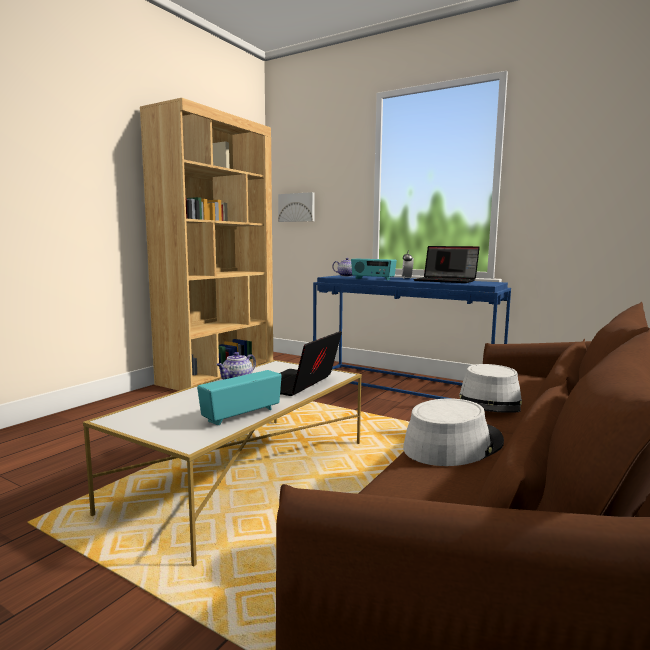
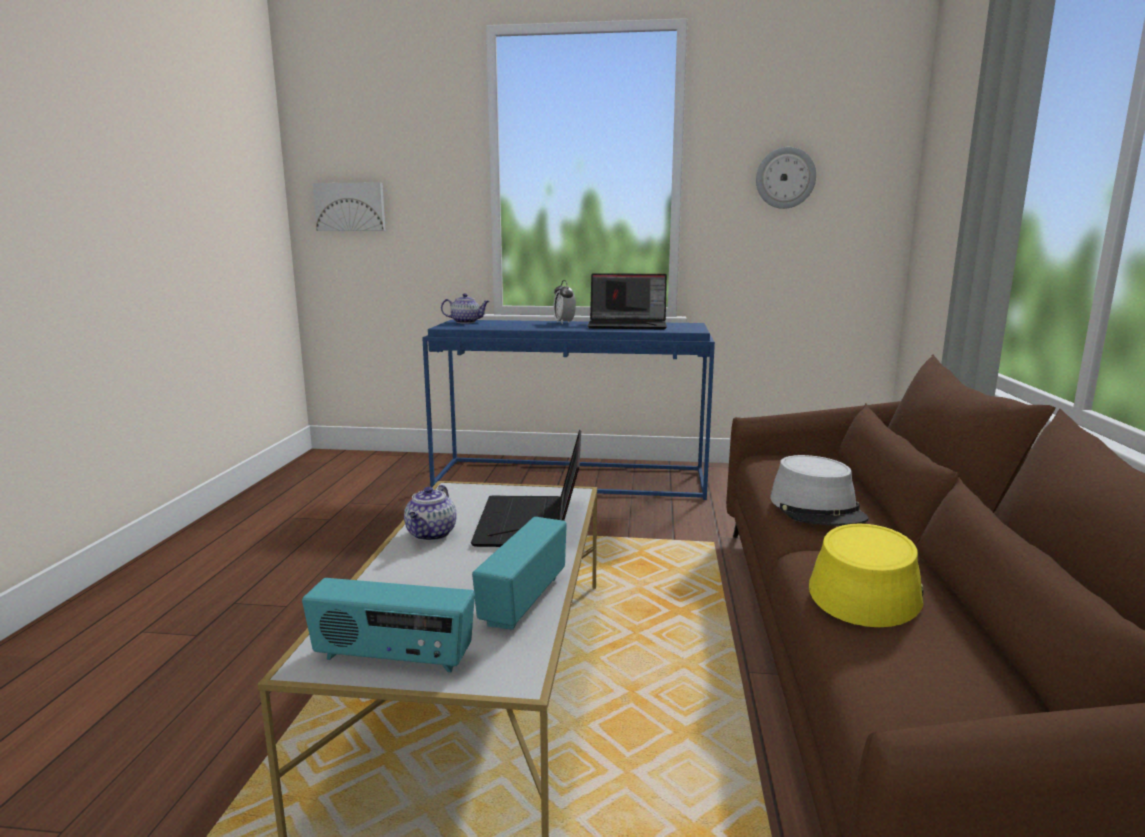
camera: 25 degrees left, 5 degrees up
(218, 374) = (264, 507): brown bookcase -> none
(372, 279) = (521, 328): radio -> radio (393, 658)
(453, 445) = (865, 587): grey hat -> yellow hat
(581, 176) = (785, 178): none -> wall clock

